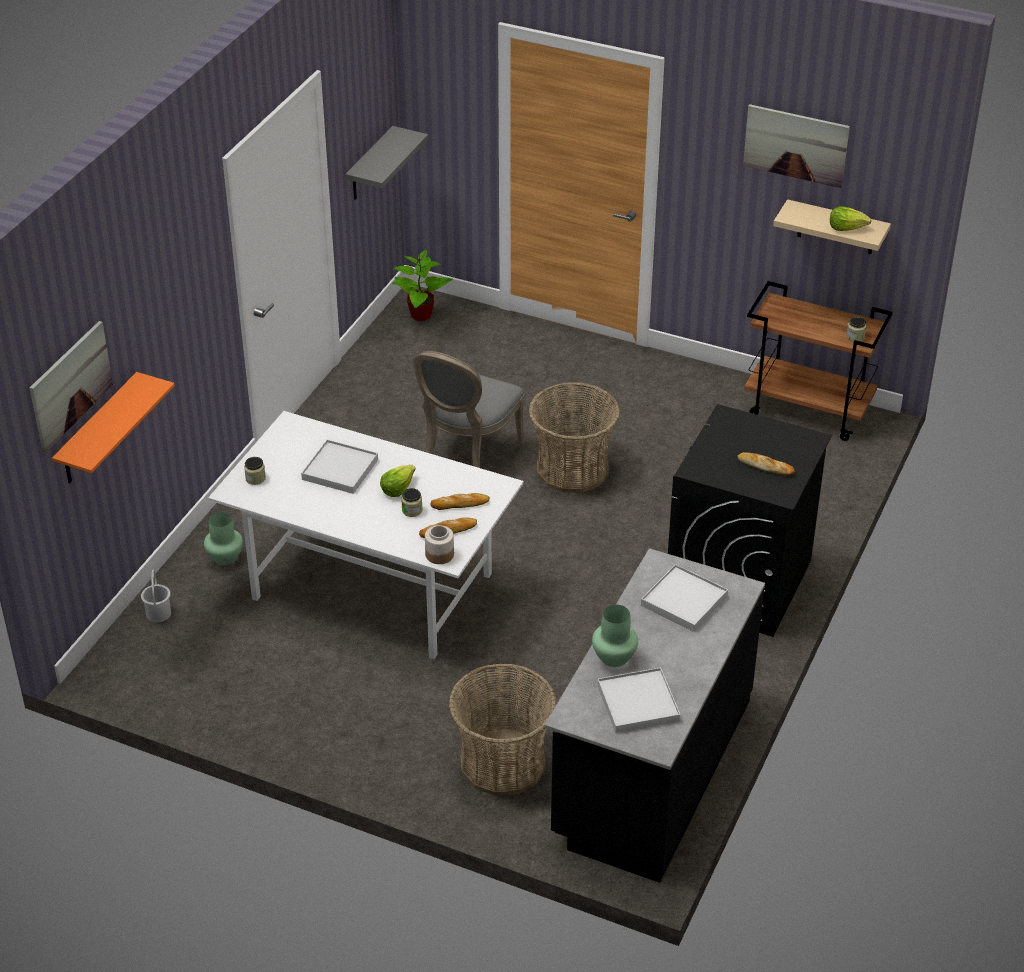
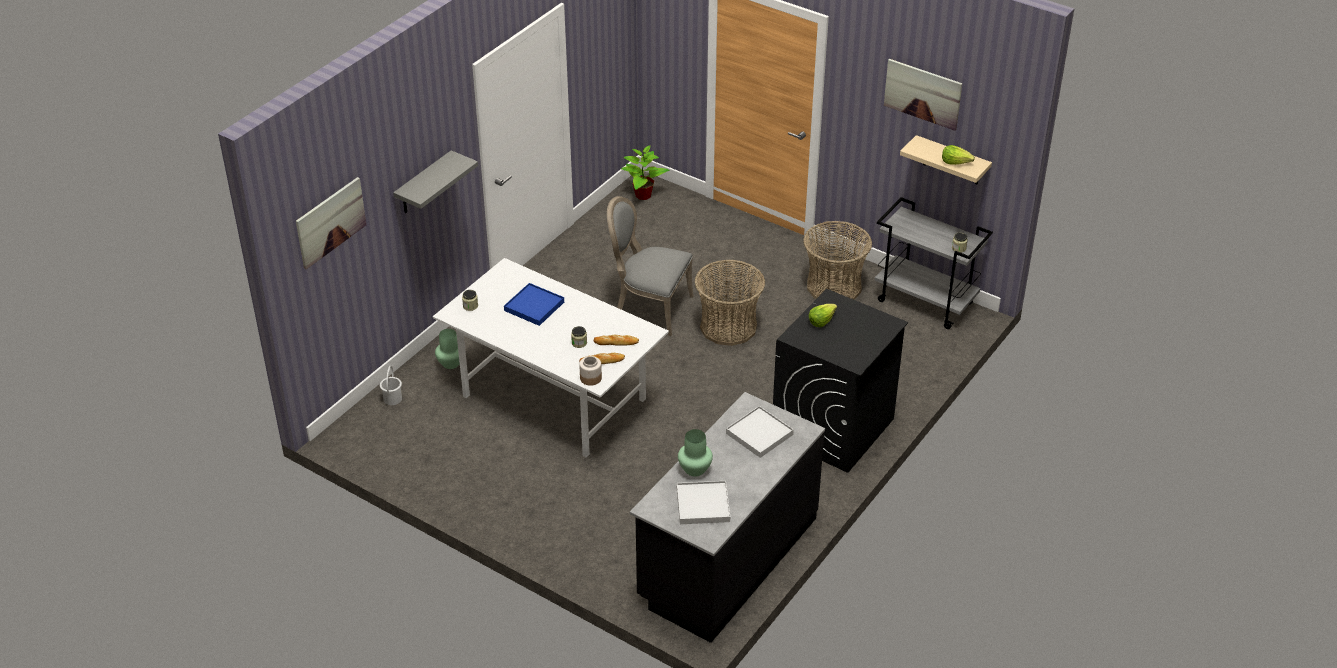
camera: 10 degrees right, 0 degrees up
(98, 431) = (352, 258): orange shelf -> none
(340, 469) = (534, 306): white tray -> blue tray
(370, 165) = (607, 77): grey shelf -> grey shelf (424, 184)
(397, 488) = (573, 325): lettuce -> lettuce (821, 320)
(466, 456) = (649, 308): grey chair -> grey chair turned 75 degrees clockwise
(502, 762) = (617, 540): basket -> basket (834, 286)
(765, 466) = (849, 340): bread -> none
(809, 410) = (926, 302): brown cart -> grey cart

